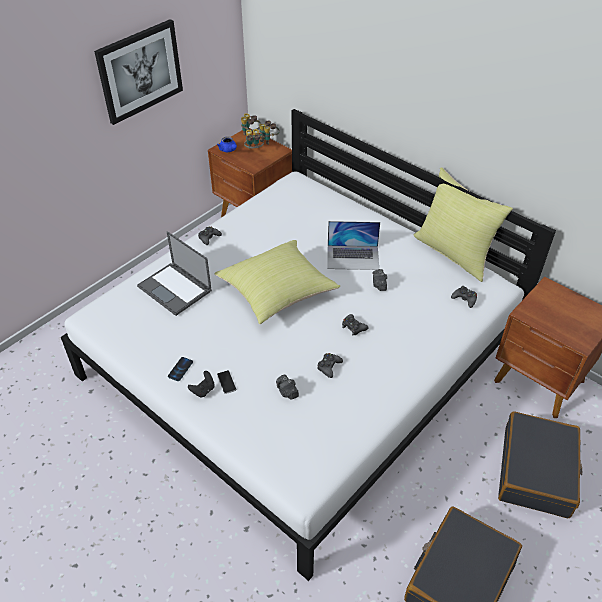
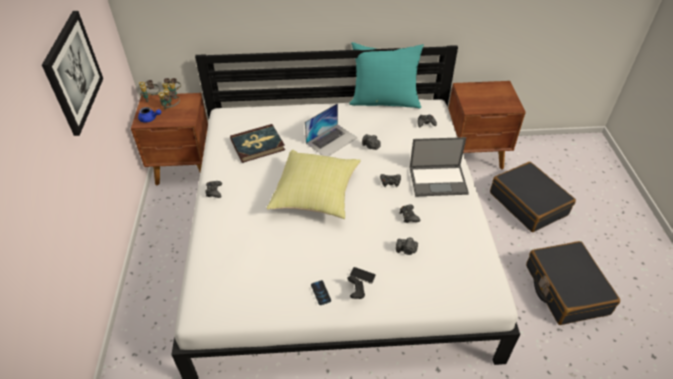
camera: 45 degrees left, 0 degrees up
(175, 289) = (239, 243): laptop -> laptop (438, 180)
(287, 222) = (257, 145): none -> book
(454, 253) = (385, 101): yellow pillow -> turquoise pillow

